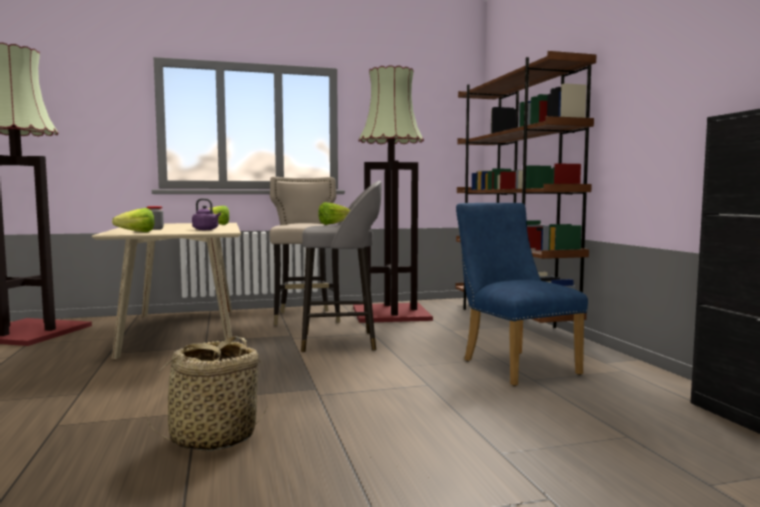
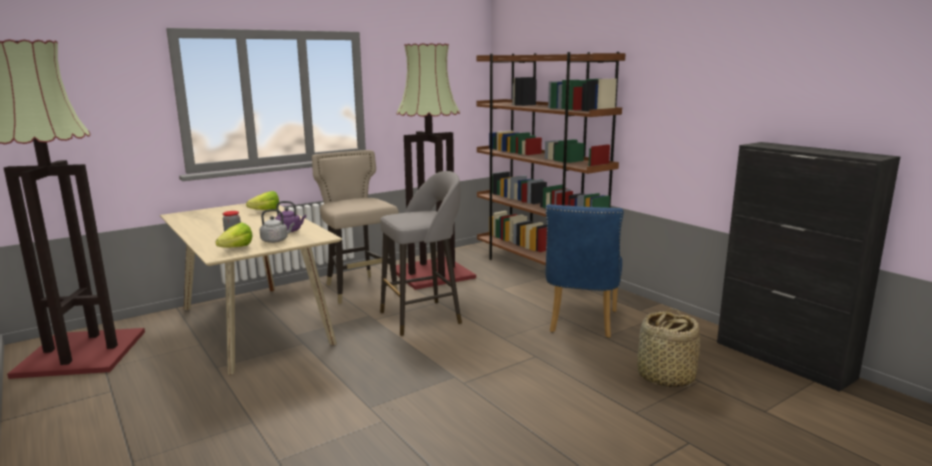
camera: 20 degrees left, 10 degrees up
(180, 231) = (276, 240): none -> grey kettle
(213, 437) = (426, 443): basket -> basket (664, 377)
(336, 224) = (412, 213): lettuce -> none
(514, 365) = (581, 324): blue chair -> blue chair turned 120 degrees counterclockwise

